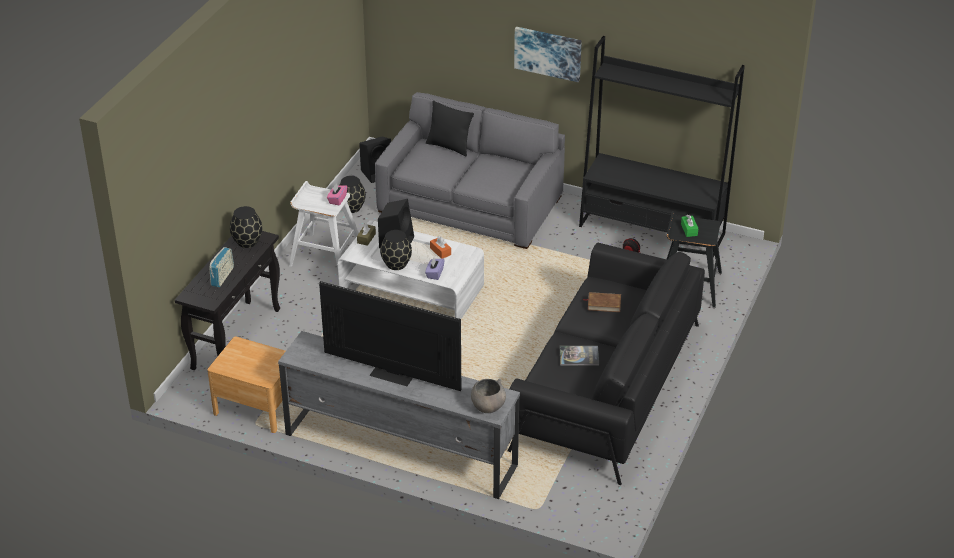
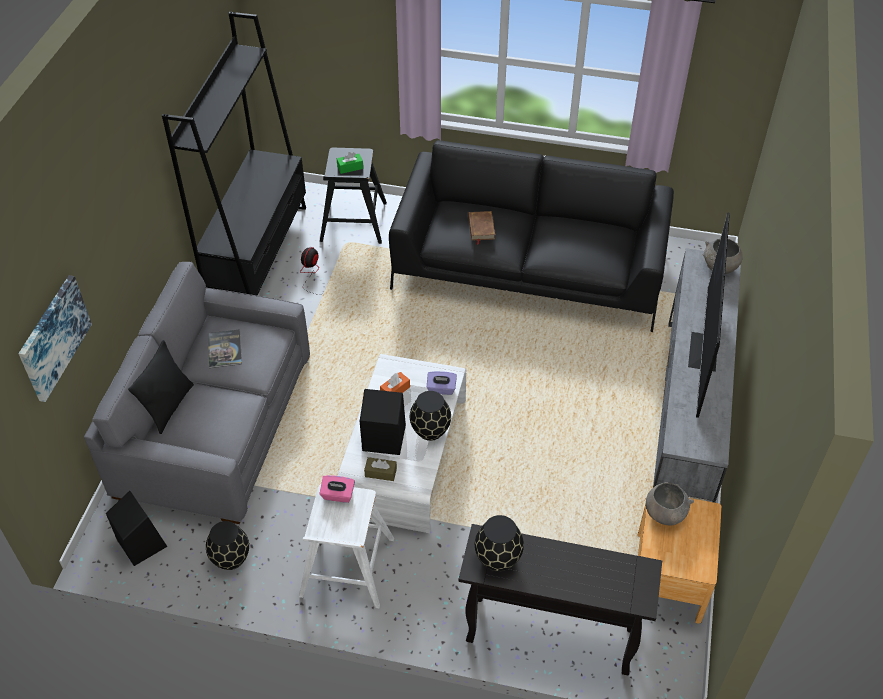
camera: 100 degrees left, 10 degrees up
(222, 276) = (585, 569): radio -> none
(273, 357) = (664, 514): none -> grey bowl
(548, 53) = (133, 204): picture -> picture (53, 337)
(579, 356) = (572, 239): book -> book (224, 349)

